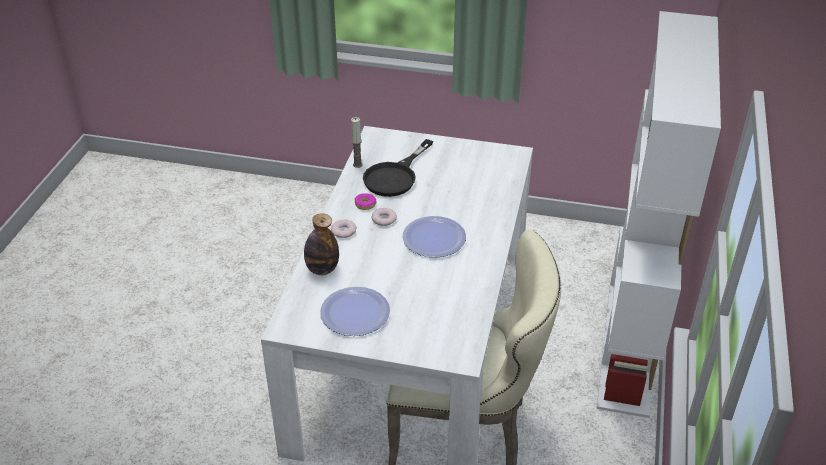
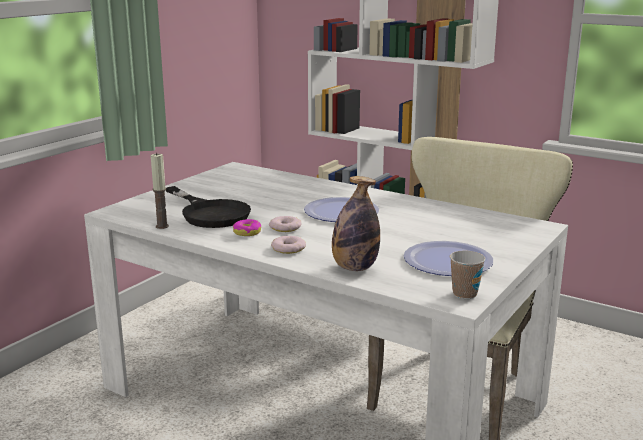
camera: 70 degrees left, 20 degrees down
(298, 329) = (464, 294): none -> cup

